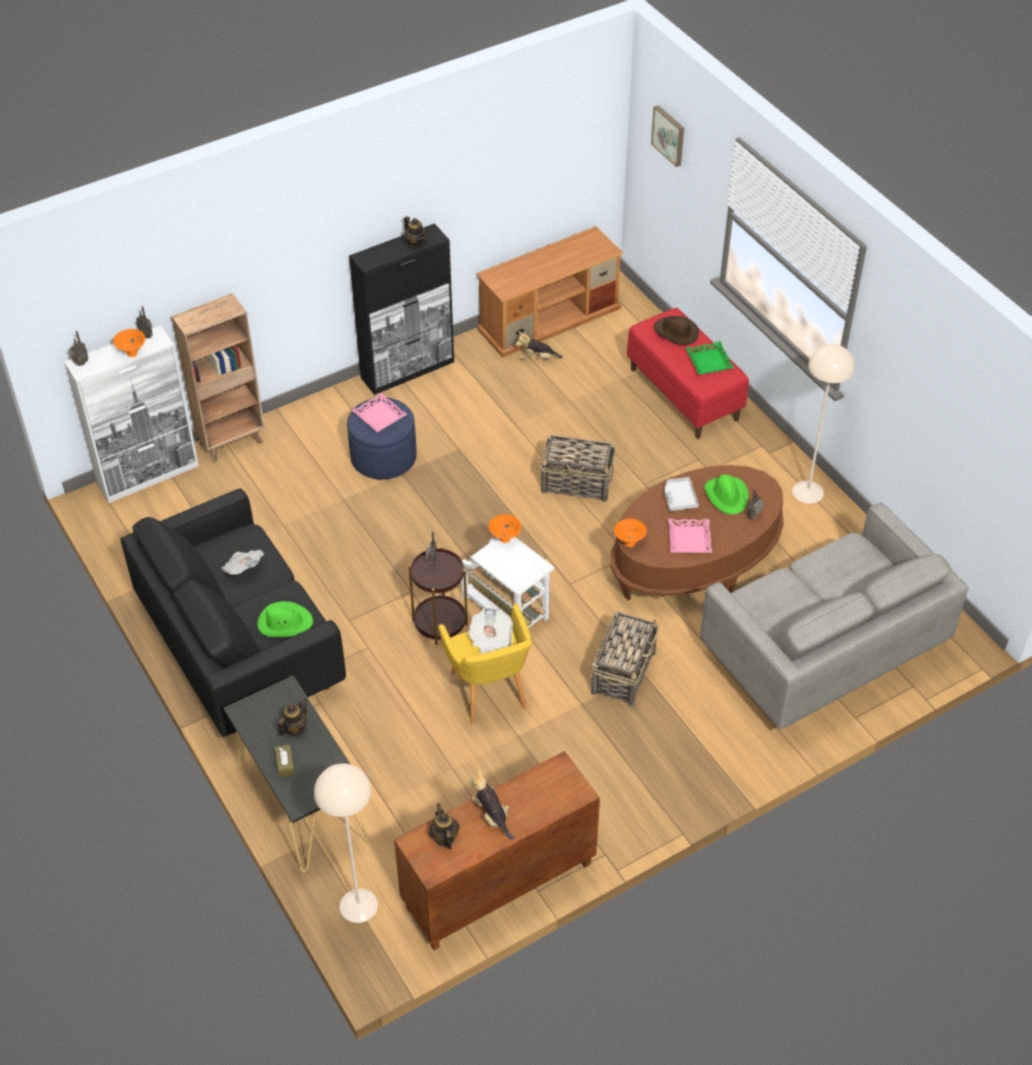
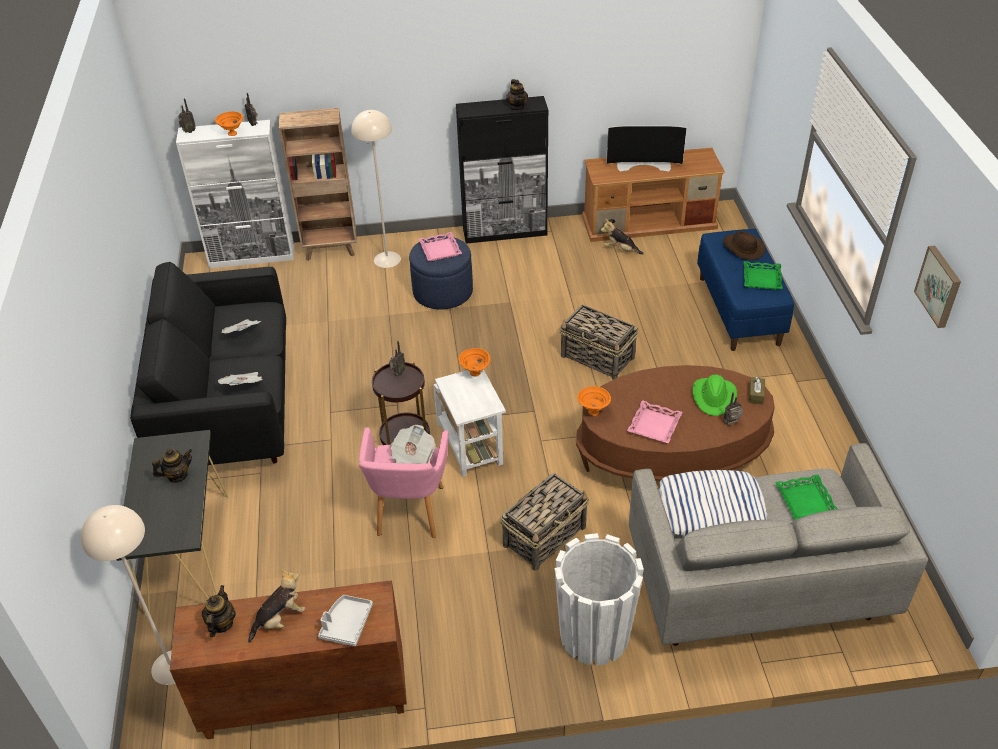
camera: 25 degrees right, 5 degrees down
(284, 623) = (244, 387): green hat -> newspaper
(285, 764) = (146, 504): brown tissue box -> brown tissue box (756, 394)
(489, 693) = (409, 513): yellow armchair -> pink armchair
(492, 815) = (280, 619): plush toy -> plush toy turned 60 degrees clockwise
(540, 264) = (644, 164): none -> television
(669, 135) = (781, 55): picture -> picture (940, 286)
(679, 498) = (665, 386): grey tray -> grey tray (346, 624)
(684, 394) = (739, 310): red bench -> blue bench
(712, 743) = (594, 635): none -> white planter
(776, 601) = (710, 509): none -> pillow
(808, 492) = (818, 427): beige floor lamp -> beige floor lamp (387, 259)
(848, 568) = (806, 501): none -> green tray

